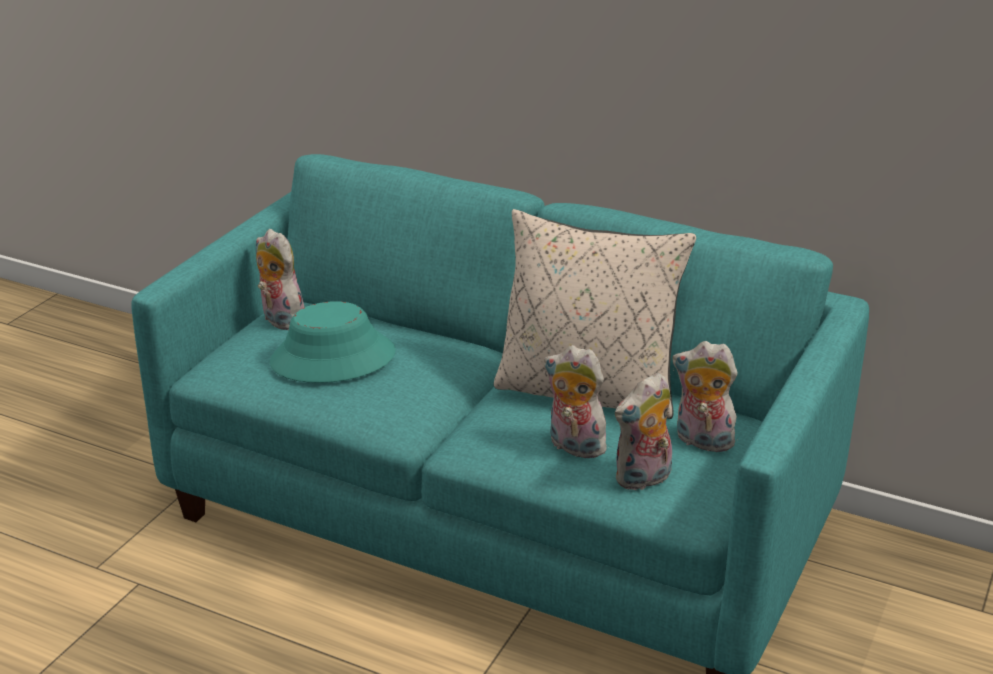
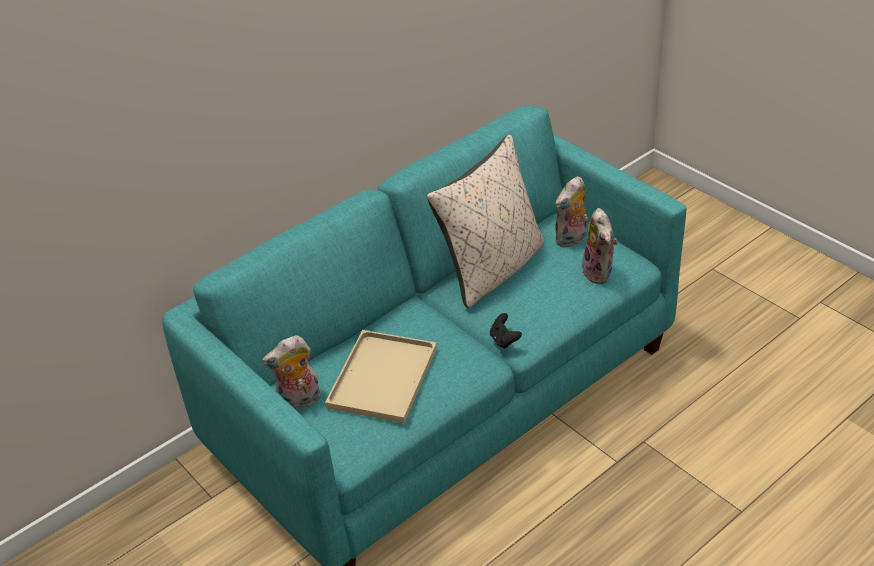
camera: 65 degrees left, 10 degrees up
(333, 358) = (383, 379): turquoise hat -> beige tray
(457, 432) = (504, 340): none -> black game controller
(573, 447) = (553, 291): plush toy -> none

